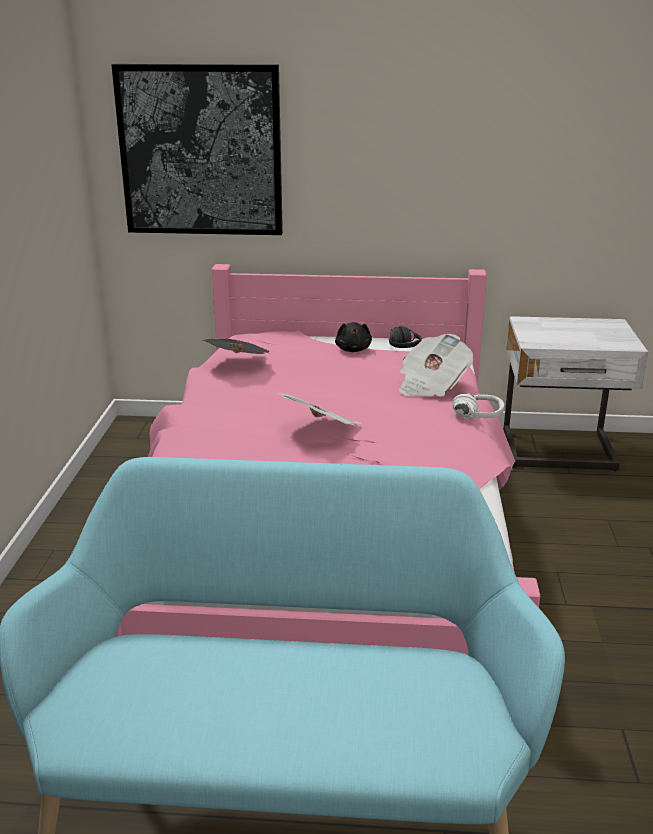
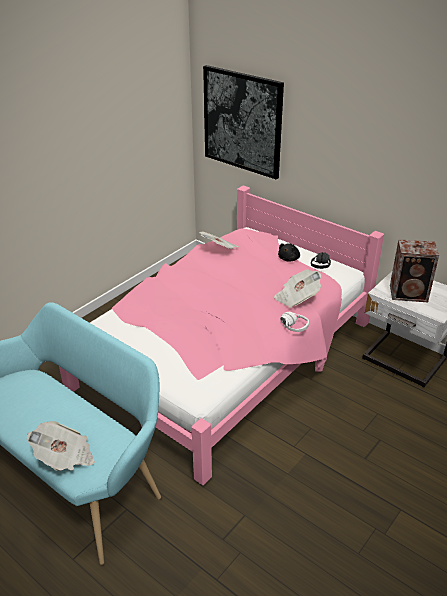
camera: 35 degrees right, 10 degrees up
(321, 430) = (207, 305): newspaper -> newspaper (65, 457)
(568, 336) = (410, 294): none -> speaker

